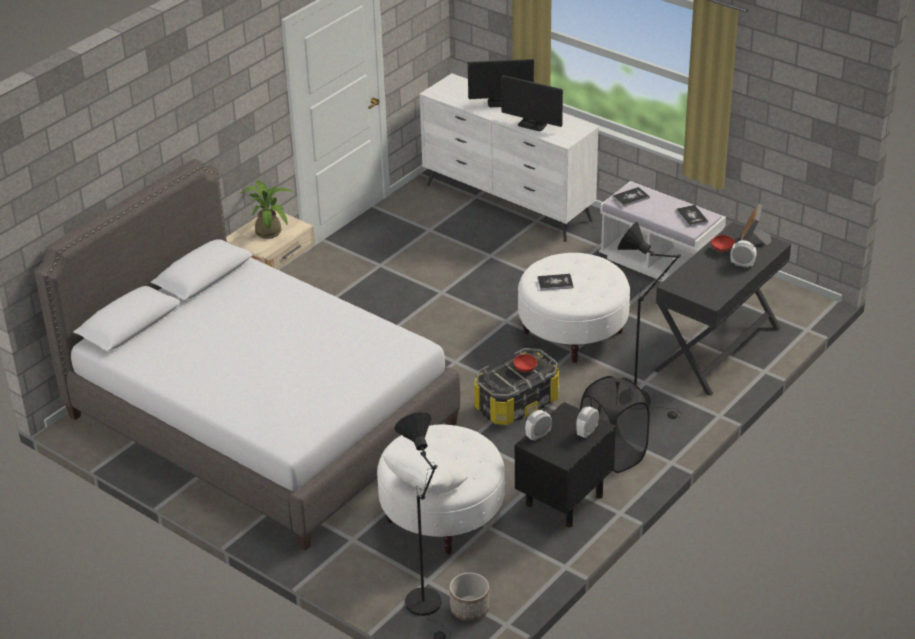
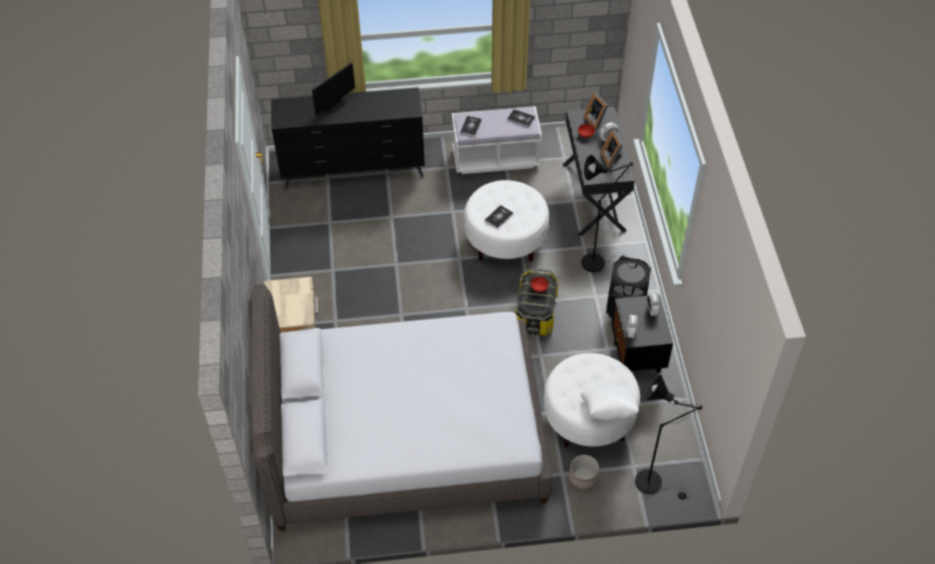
camera: 45 degrees left, 15 degrees up
(268, 230) = (287, 300): potted plant -> none
(469, 609) = (675, 465): planter -> planter (582, 478)
(508, 203) = (354, 170): white dresser -> black dresser
(532, 124) = (377, 110): monitor -> none
(721, 282) = (612, 158): none -> picture frame

